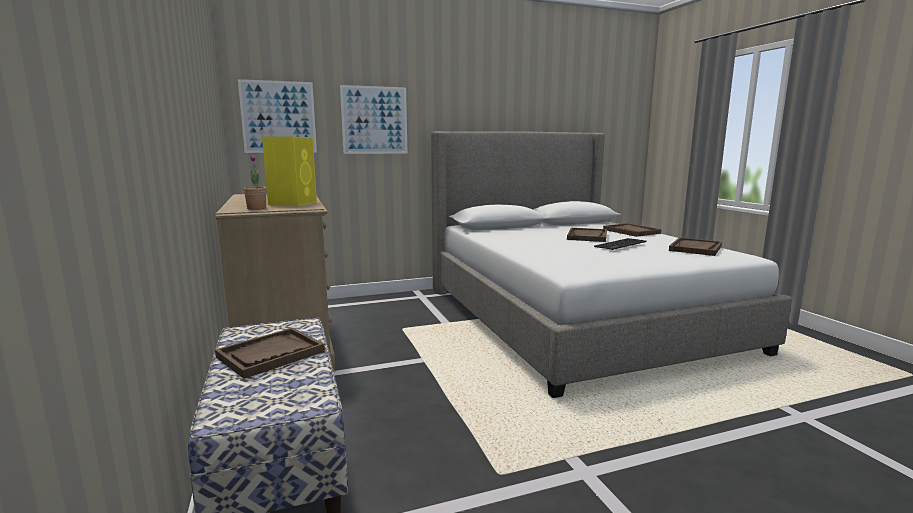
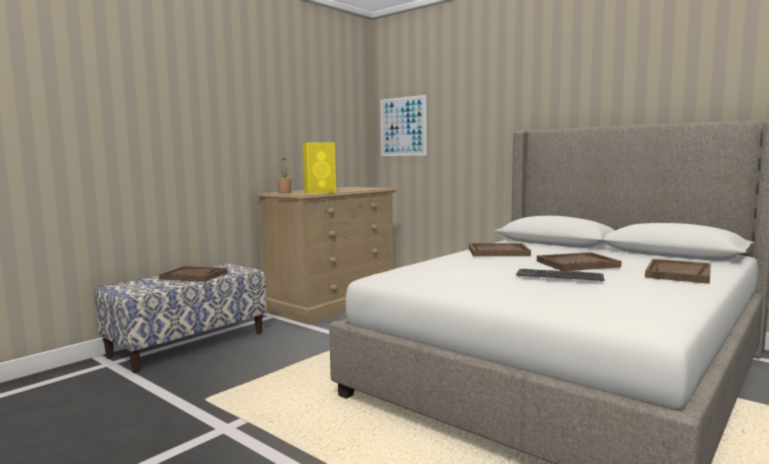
camera: 60 degrees right, 5 degrees down
(374, 120) = (472, 123): picture -> none
(695, 248) = (630, 301): brown tray -> brown tray (498, 252)

